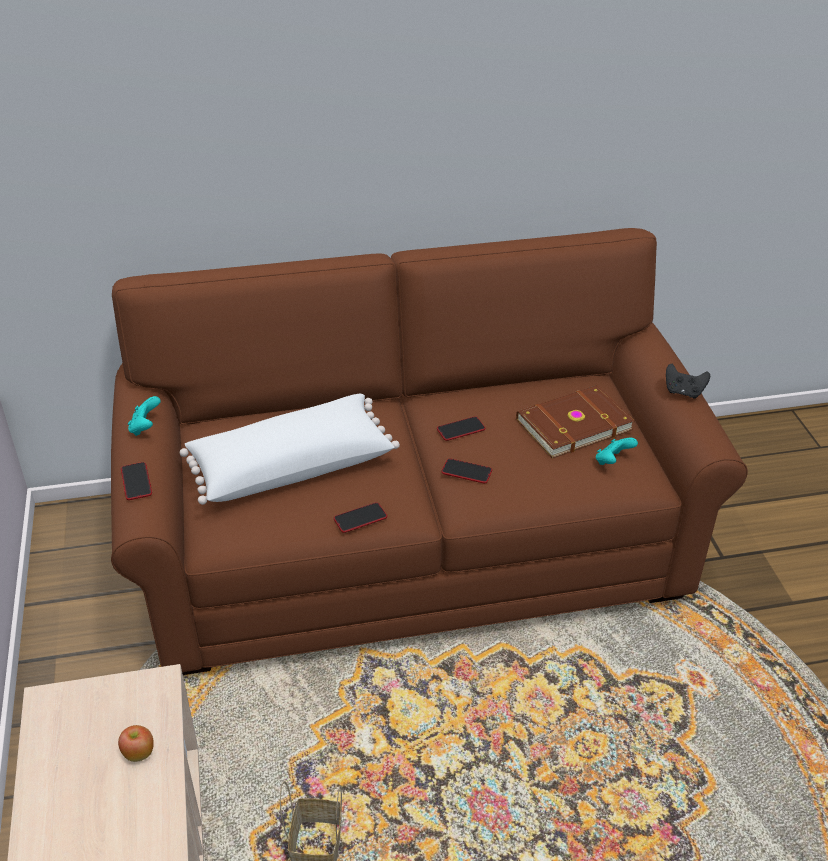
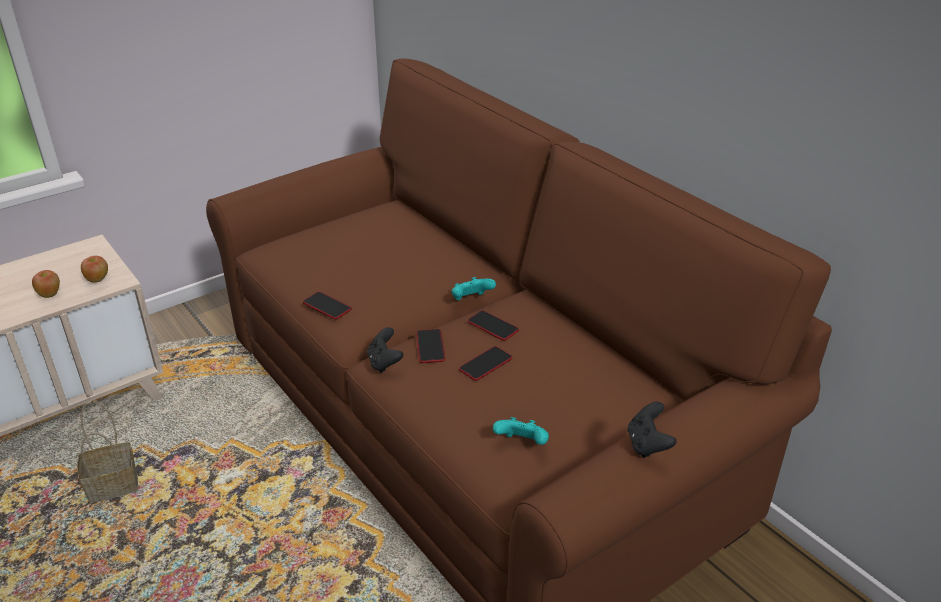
camera: 65 degrees right, 5 degrees down
(136, 482) = (271, 180): phone -> phone (485, 364)
(140, 702) = (97, 279): none -> apple
(145, 427) = (335, 164): turquoise game controller -> turquoise game controller (471, 300)
(291, 465) = (372, 253): white pillow -> none
(469, 505) = (384, 362): none -> black game controller
(572, 424) = (564, 397): brown book -> none

